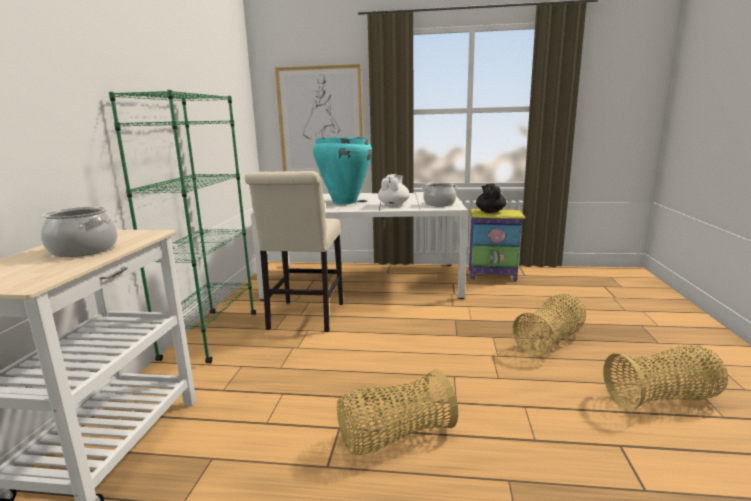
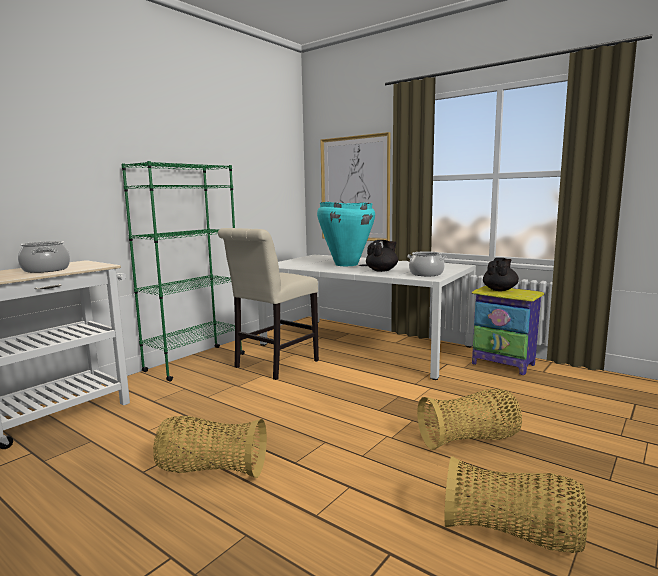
camera: 30 degrees right, 5 degrees down
(394, 205) = (382, 270): white teapot -> black teapot

